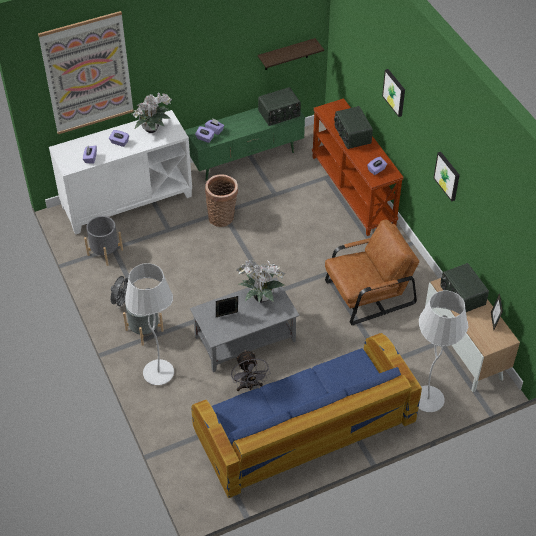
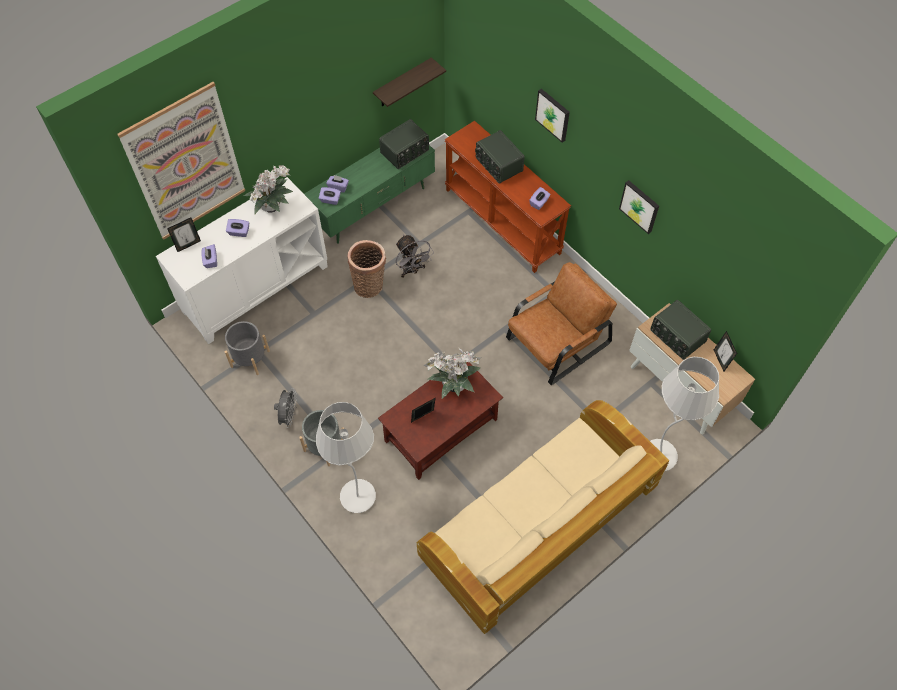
camera: 15 degrees left, 10 degrees up
(76, 144) = (188, 245): none -> picture frame
(244, 339) = (440, 431): grey coffee table -> brown coffee table
(249, 386) = (463, 487): grey fan -> grey fan (412, 270)
(304, 428) = (539, 524): blue sofa -> beige sofa

